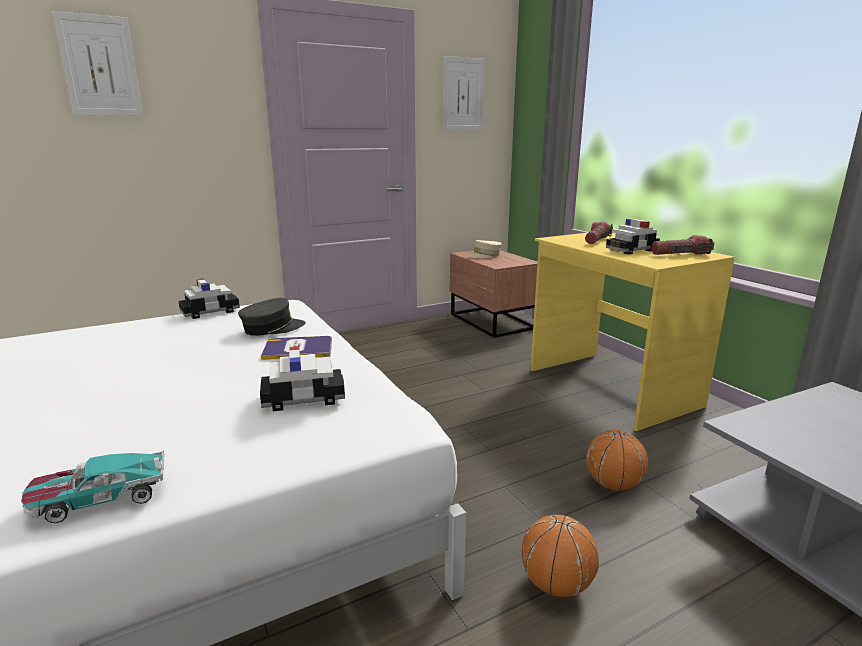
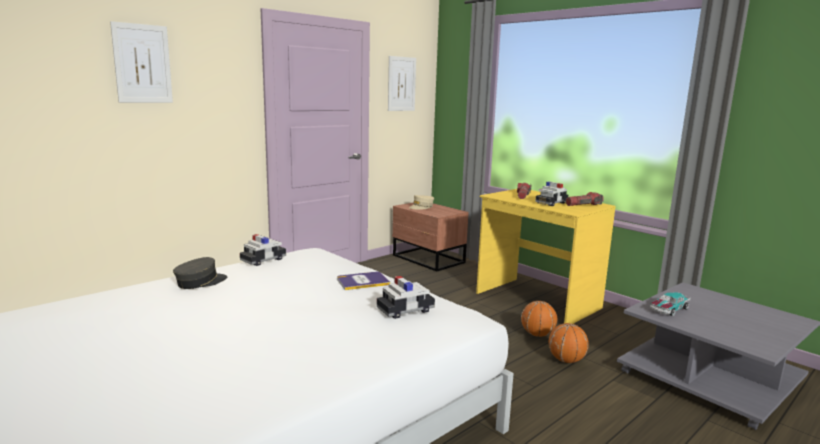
camera: 15 degrees left, 5 degrees down
(100, 497) = (339, 371): toy car -> toy car (668, 309)
(272, 328) = (328, 269): grey cap -> grey cap (200, 282)
(556, 584) = (559, 418): basketball -> basketball (537, 334)

